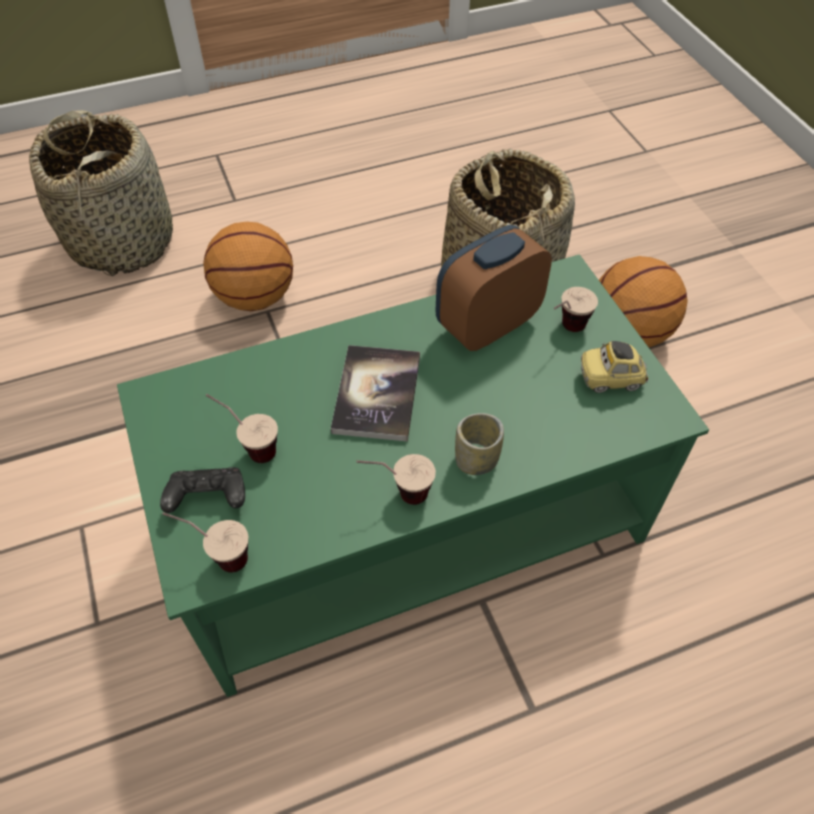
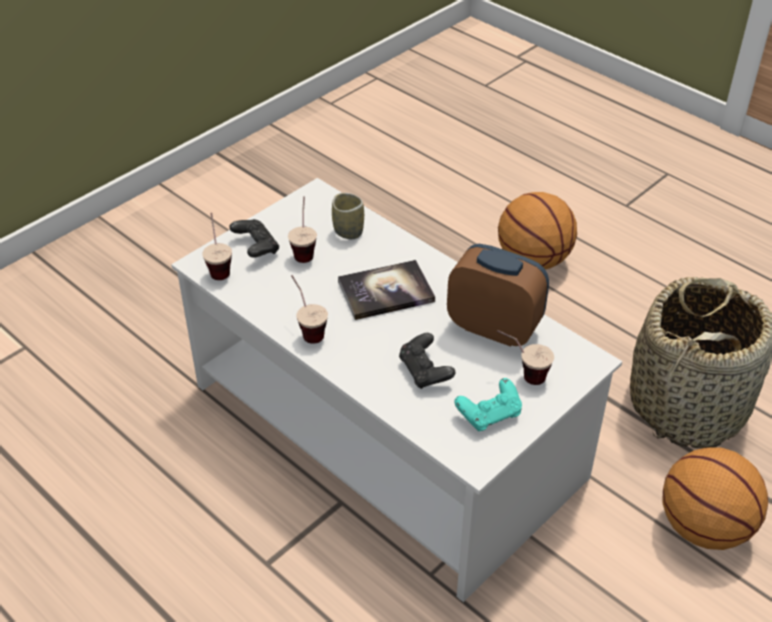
camera: 65 degrees right, 10 degrees down
(122, 240) = (529, 168): basket -> none
(404, 520) = (384, 429): green coffee table -> white coffee table
(476, 460) = (360, 359): cup -> cup (348, 231)
(524, 408) = (425, 372): none -> black game controller
(610, 379) = (489, 415): toy car -> turquoise game controller

